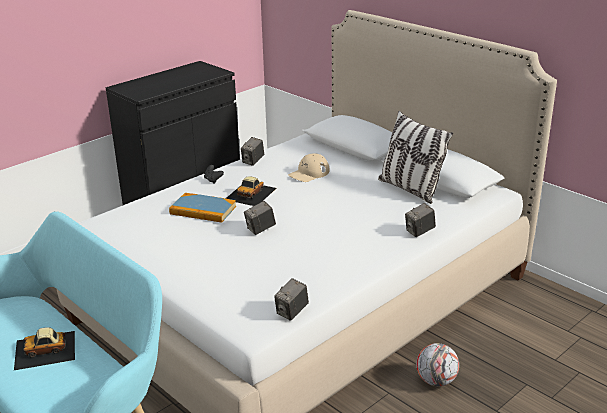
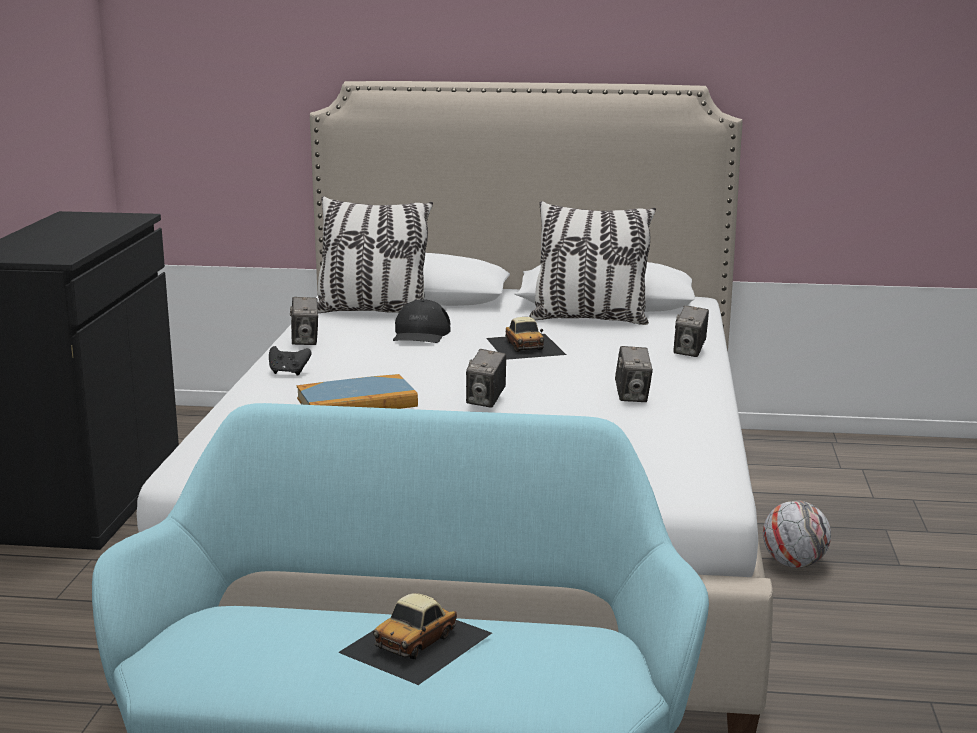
camera: 40 degrees left, 10 degrees down
(251, 193) = (384, 371): toy car -> toy car (525, 346)
(292, 312) = (716, 461): camera -> camera (632, 396)
(309, 173) = (420, 334): beige cap -> black cap
(314, 150) = (372, 312): none -> pillow

